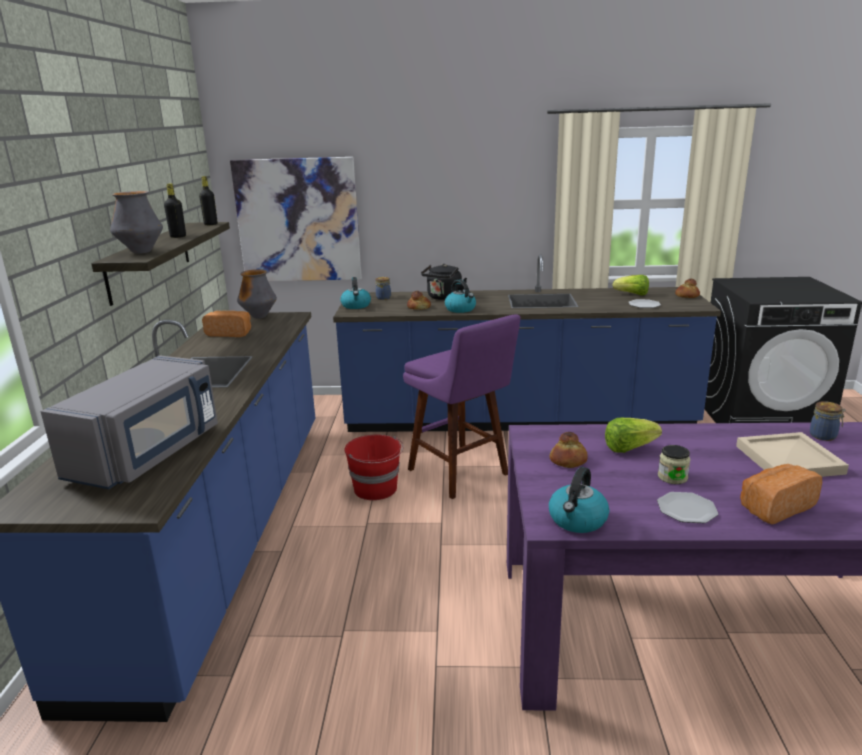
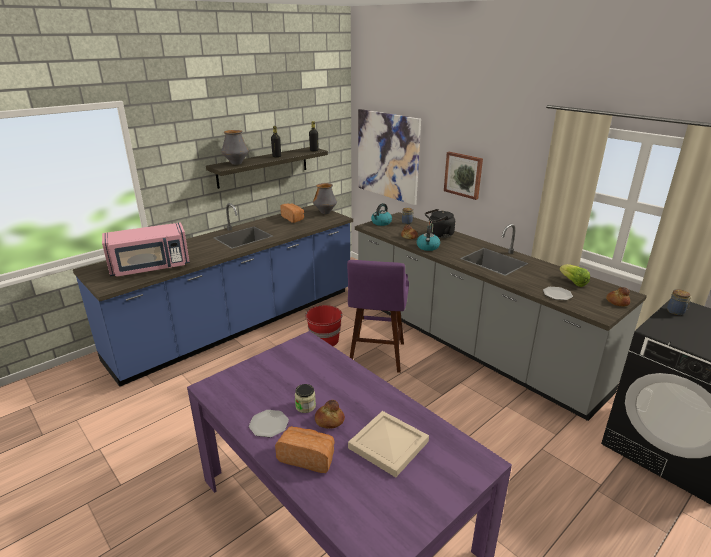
camera: 45 degrees right, 5 degrees up
(149, 453) = (150, 267): grey microwave -> pink microwave
(434, 219) = (463, 175): none -> picture
(517, 419) = (468, 343): blue counter -> grey counter
(569, 460) = (286, 365): bread -> bread (329, 420)
(577, 520) = (220, 393): kettle -> none
(629, 448) = (327, 378): lettuce -> none
(824, 436) = (453, 451): jar -> jar (676, 312)

